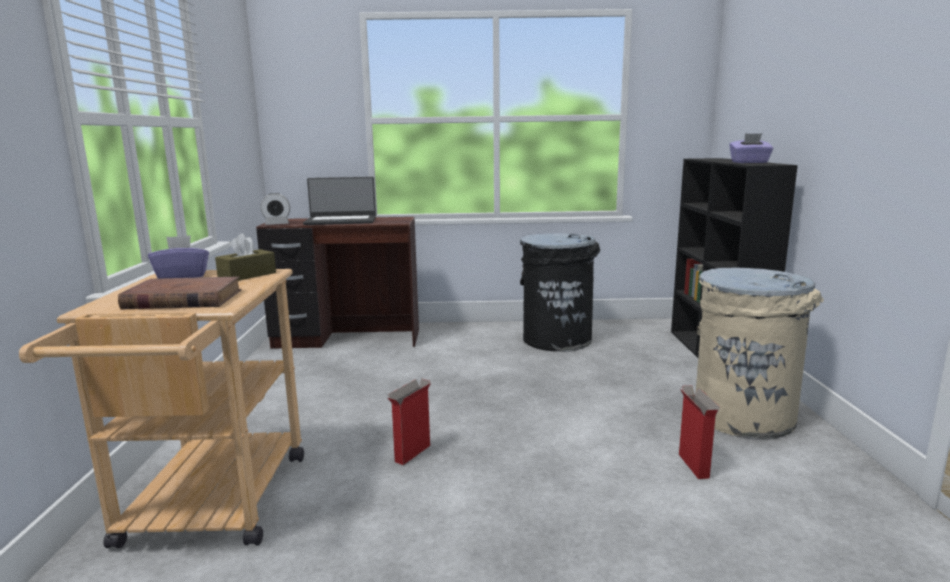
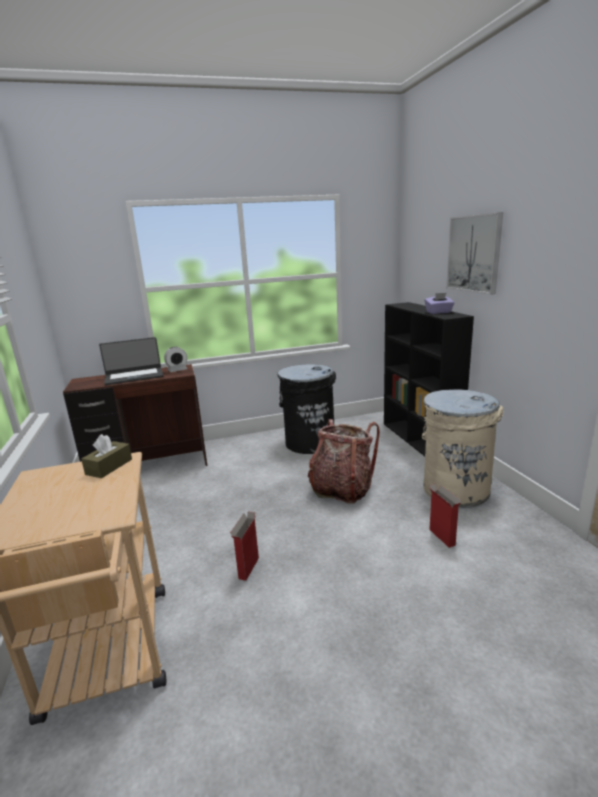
camera: 15 degrees left, 5 degrees up
(183, 276) = (49, 476): purple tissue box -> none
(183, 299) = (75, 511): brown book -> none
(277, 224) = (80, 386): alarm clock -> alarm clock (177, 370)
(575, 393) = (342, 489): none -> backpack
(805, 75) = (474, 253): none -> picture

